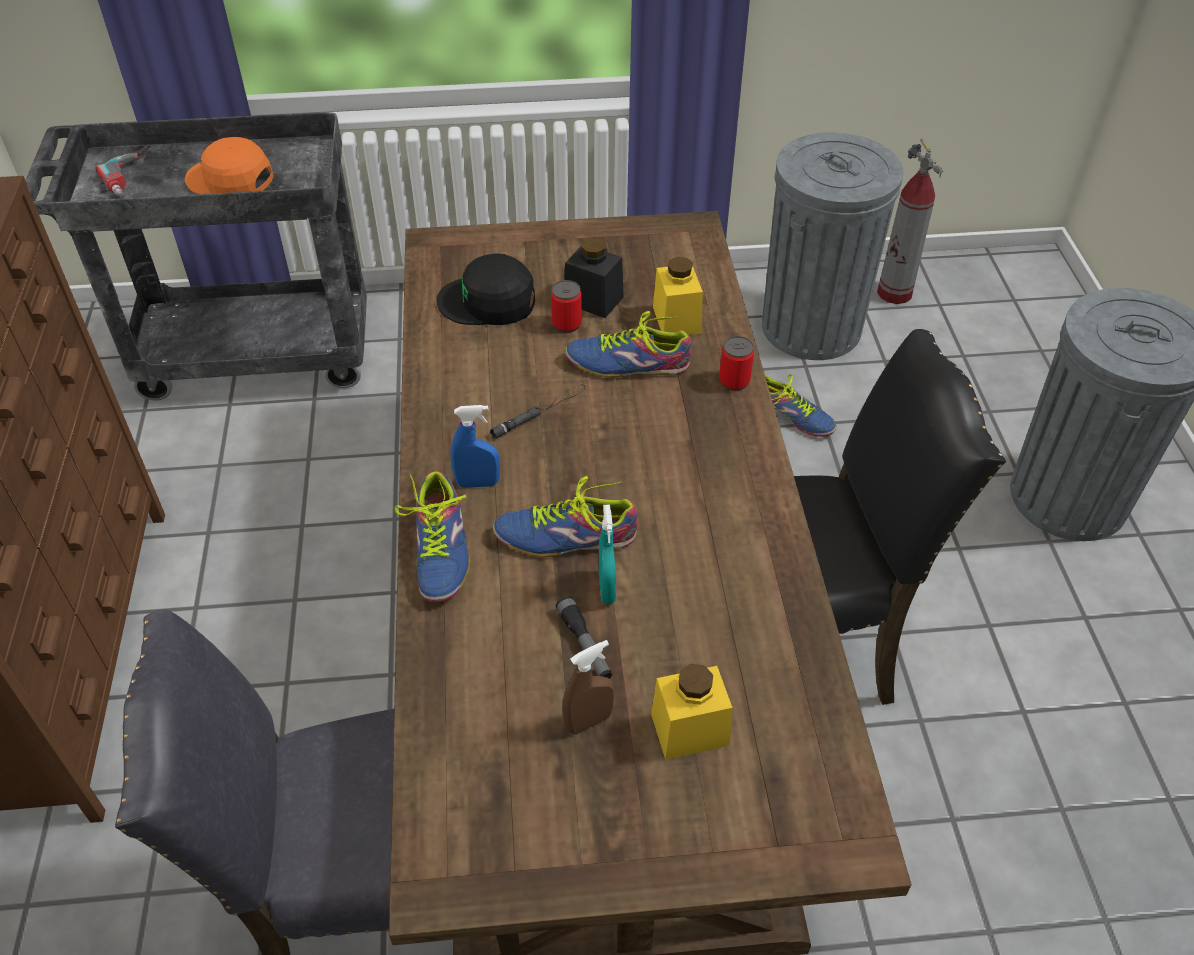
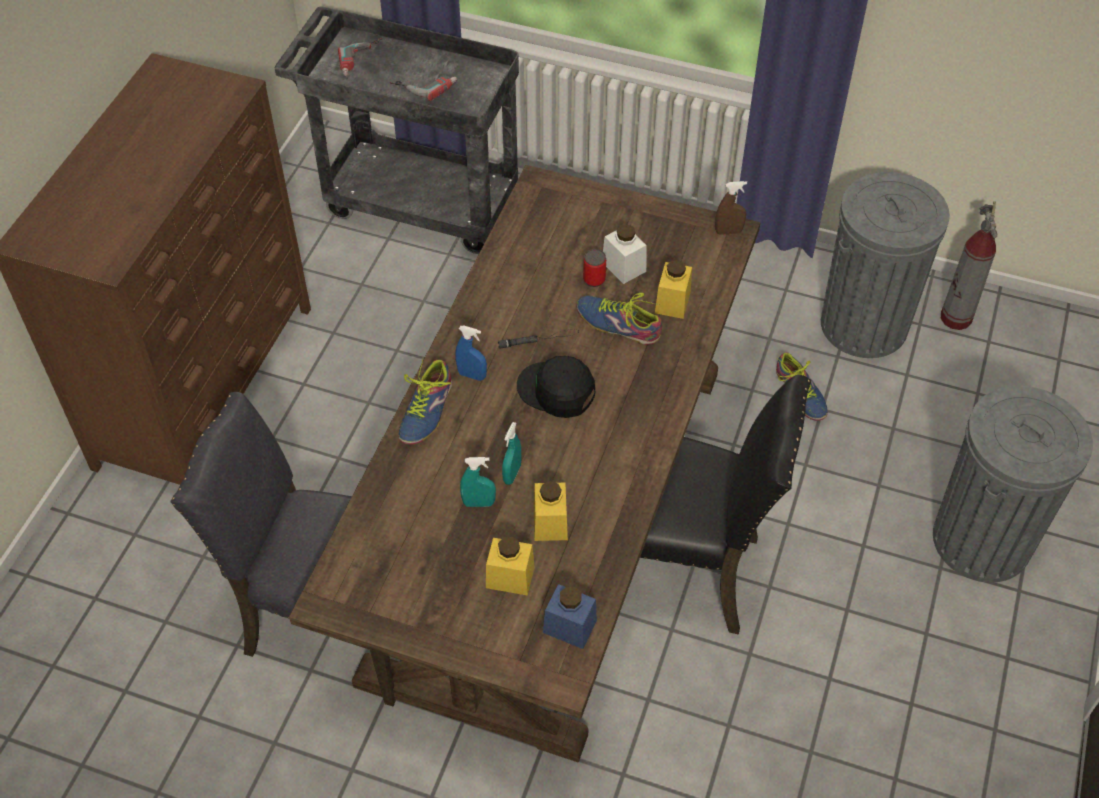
camera: 25 degrees right, 5 degrees up
(230, 180) = (424, 85): orange cap -> power drill
(488, 301) = (550, 243): black cap -> black cap (556, 390)
(566, 537) = (506, 432): shoe -> none
(585, 644) = (478, 503): flashlight -> turquoise spray bottle
(588, 721) = (455, 549): brown spray bottle -> brown spray bottle (728, 231)
(593, 300) = (623, 266): black jar -> white jar
(697, 632) = (550, 522): none -> yellow jar
(734, 381) = (683, 363): can -> none
(815, 765) = (569, 626): none -> blue jar

